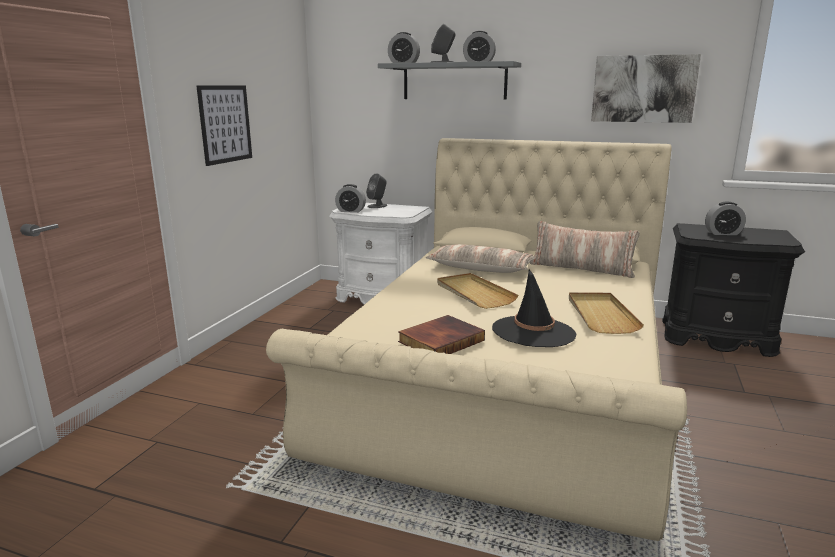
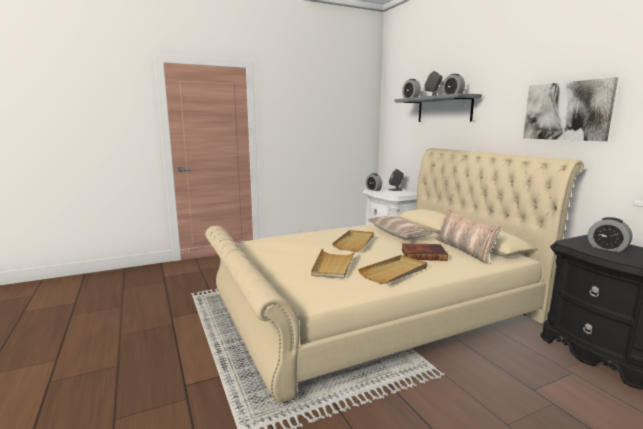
camera: 45 degrees right, 5 degrees down
(225, 124) = (302, 133): picture -> none
(440, 340) = (282, 254): book -> book (423, 254)
(533, 332) = (333, 265): black hat -> beige tray

